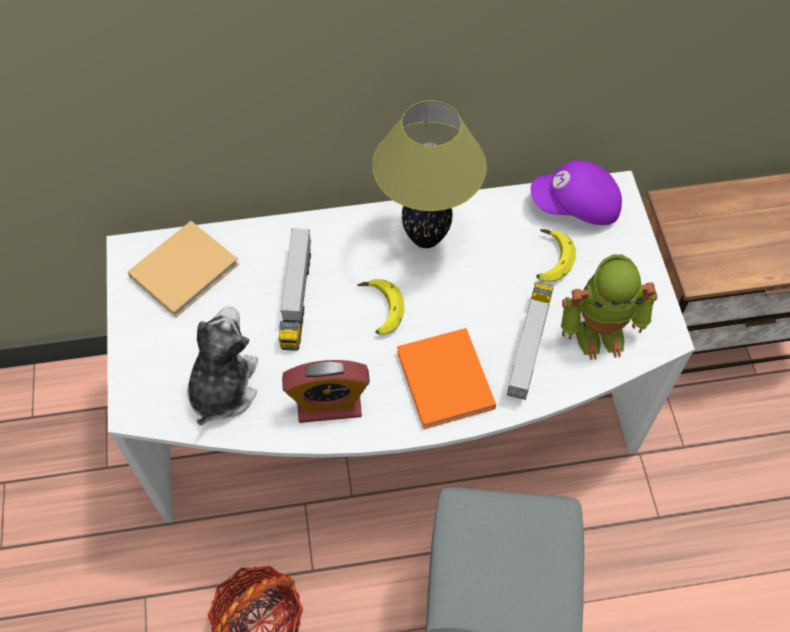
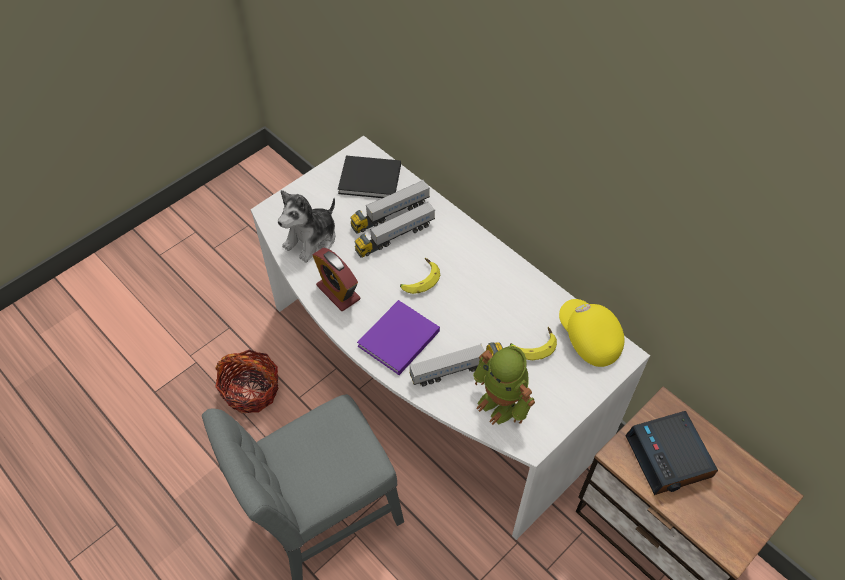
camera: 55 degrees right, 5 degrees down
(186, 268) = (372, 179): beige book -> black book
(223, 387) = (312, 239): plush toy -> plush toy turned 150 degrees clockwise
(258, 281) = (390, 214): none -> toy truck
(425, 237) = (490, 273): table lamp -> none
(446, 382) = (397, 340): orange book -> purple book
(576, 207) = (588, 339): purple cap -> yellow cap
(727, 238) = (669, 457): none -> alarm clock

